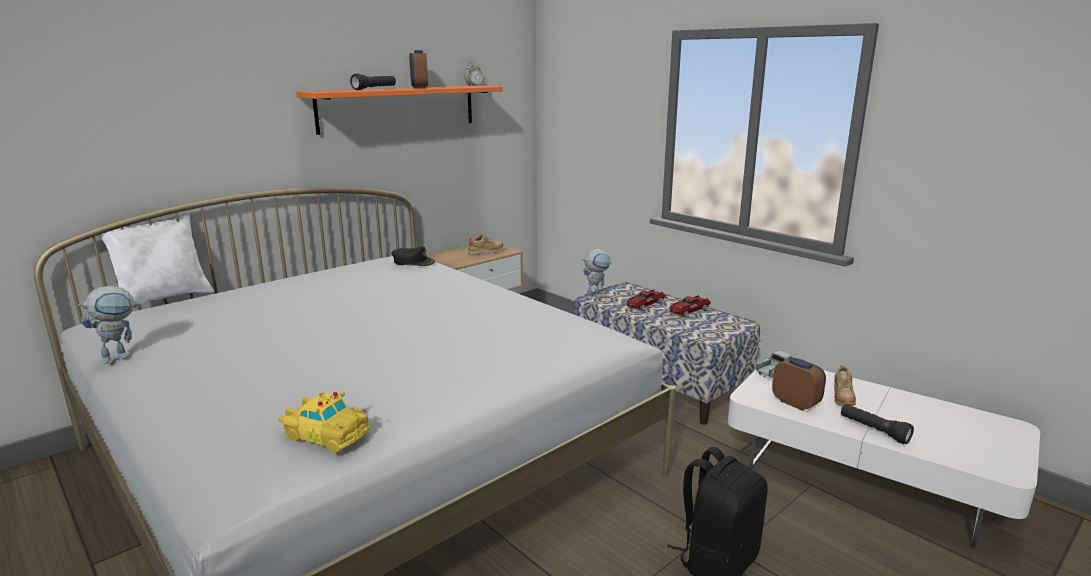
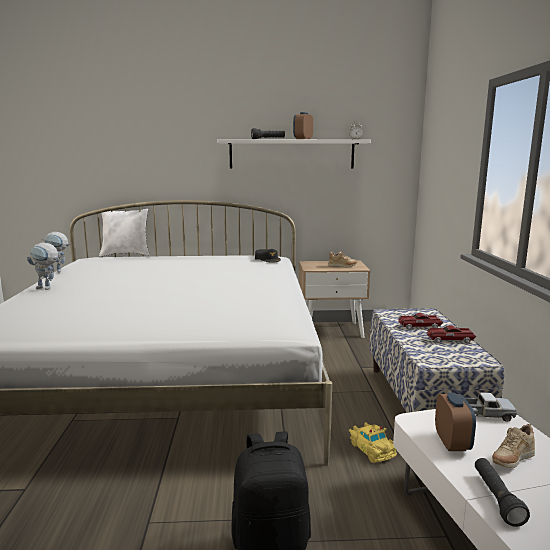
camera: 40 degrees right, 5 degrees down
(326, 434) = (40, 320): yellow toy car -> yellow toy car (372, 448)
(398, 108) = (292, 154): orange shelf -> white shelf
(596, 296) = (390, 312): toy robot -> toy robot (47, 288)

